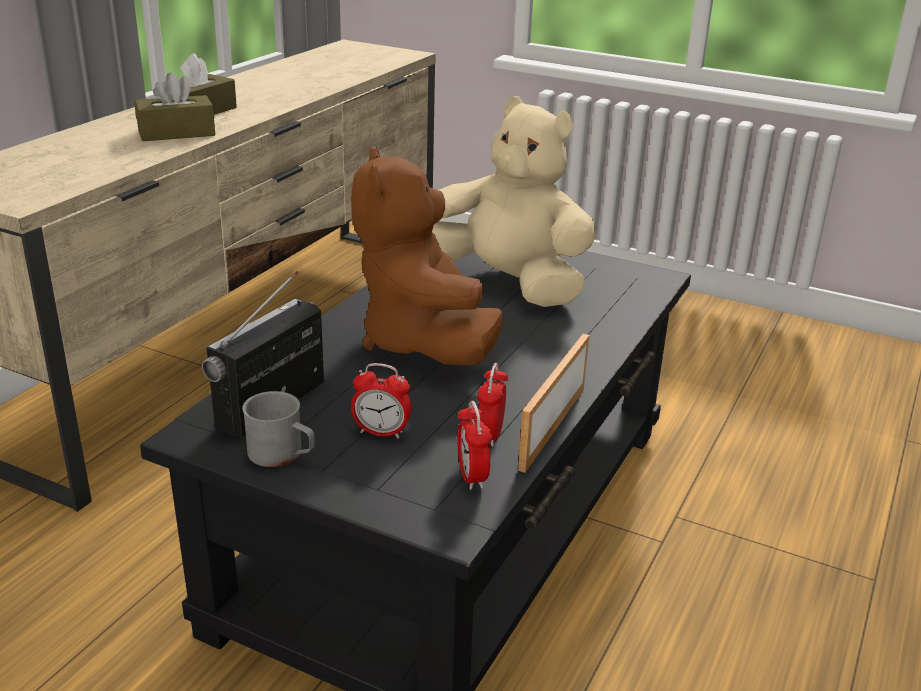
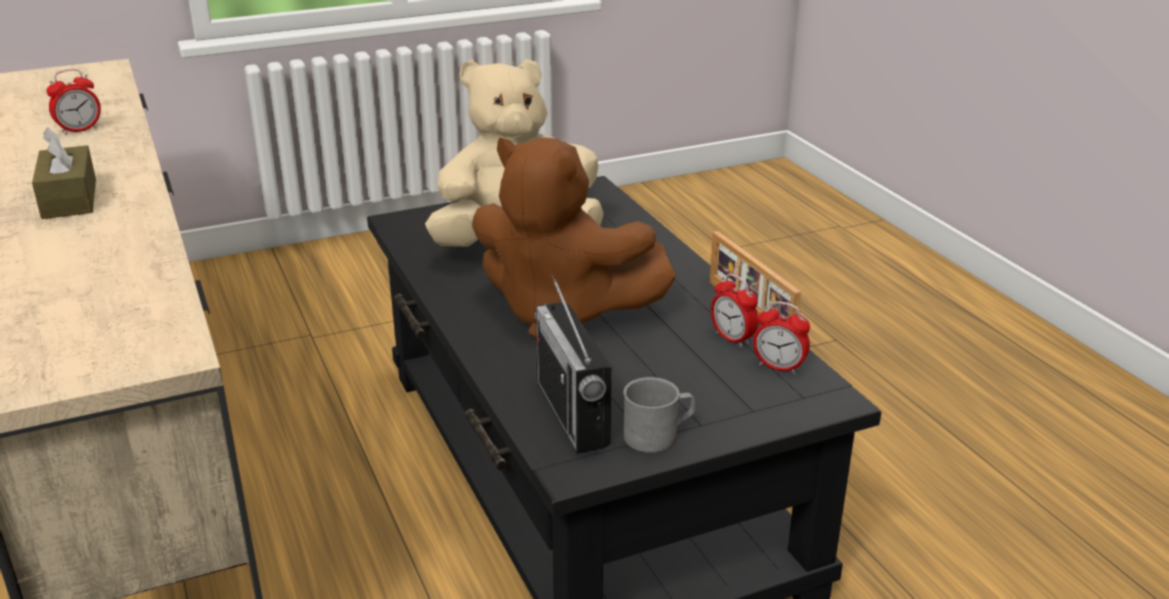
camera: 50 degrees left, 0 degrees up
(176, 133) = (113, 227): brown tissue box -> none
(381, 432) = (676, 380): alarm clock -> alarm clock (79, 130)

